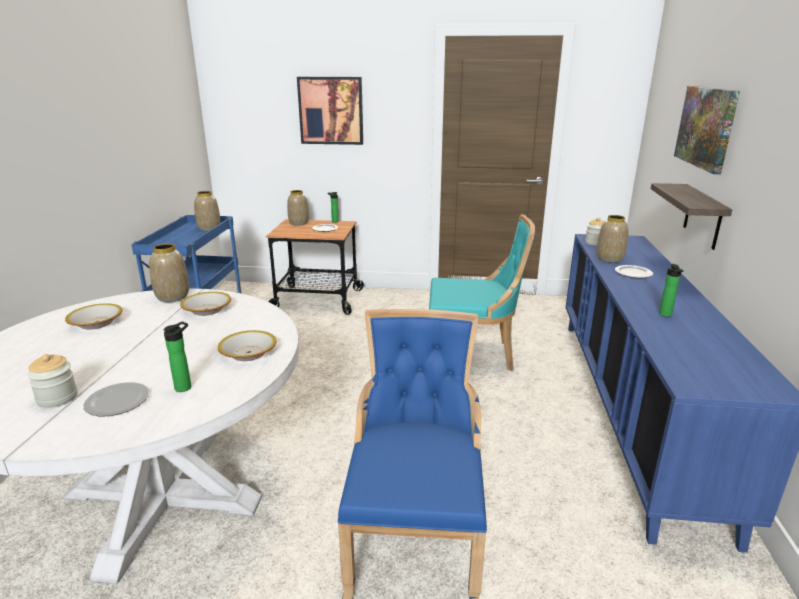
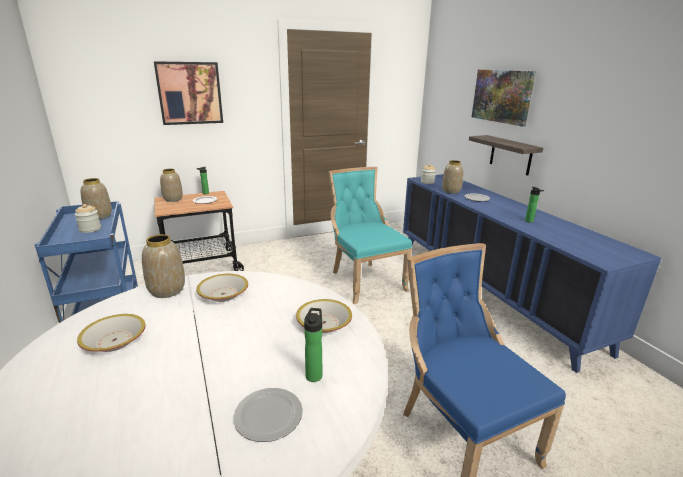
camera: 30 degrees left, 0 degrees up
(57, 398) = (192, 440): jar -> jar (90, 229)
(473, 355) = (364, 280): turquoise chair -> turquoise chair turned 90 degrees counterclockwise

